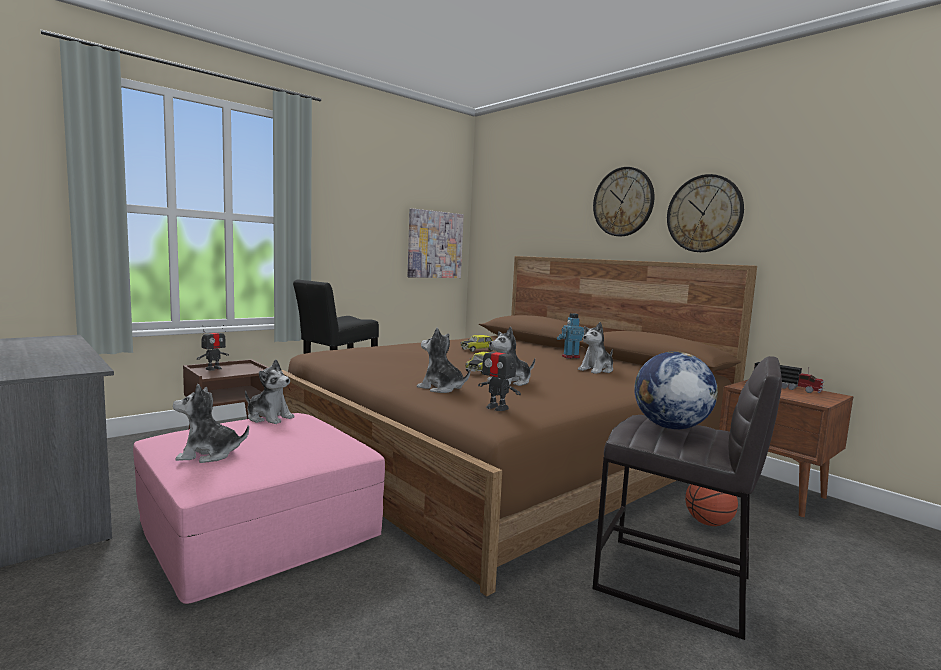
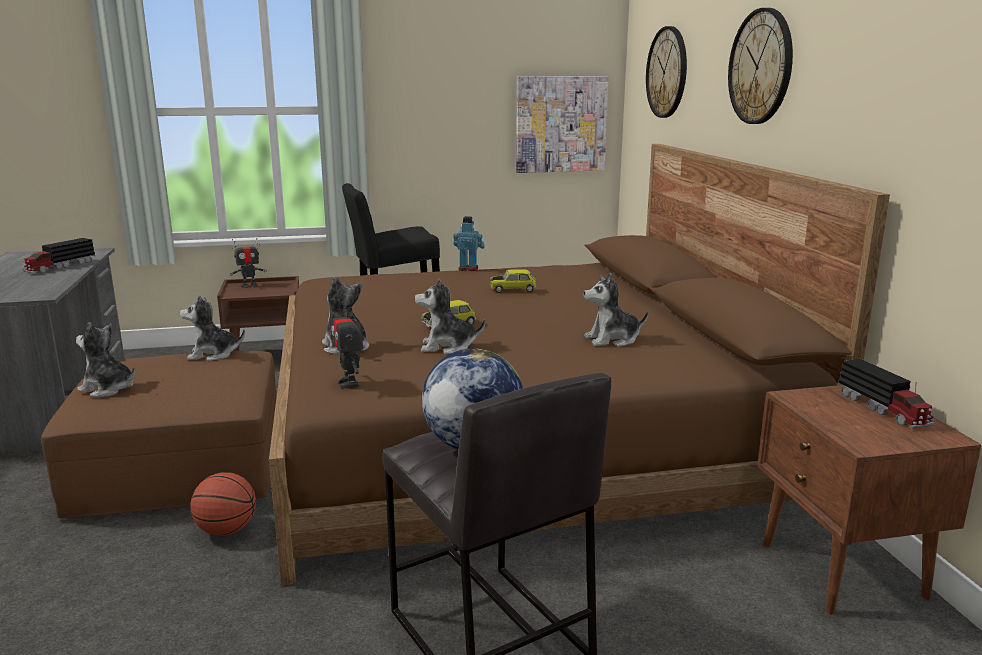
camera: 30 degrees right, 10 degrees up
(51, 348) = (60, 267): none -> toy truck
(260, 527) = (183, 464): pink ottoman -> brown ottoman
(269, 417) = (213, 354): plush toy -> plush toy turned 120 degrees clockwise
(570, 357) = (627, 312): toy robot -> toy robot (468, 269)
(704, 213) = (843, 95): wall clock -> wall clock (667, 72)
(708, 523) = (657, 582): basketball -> basketball (227, 530)

